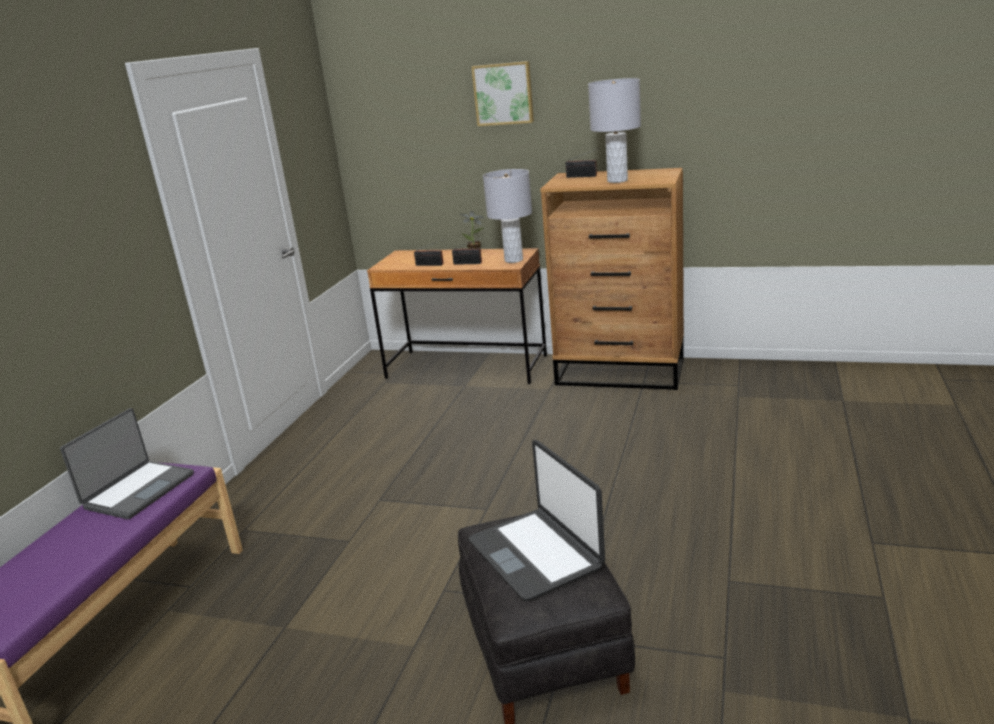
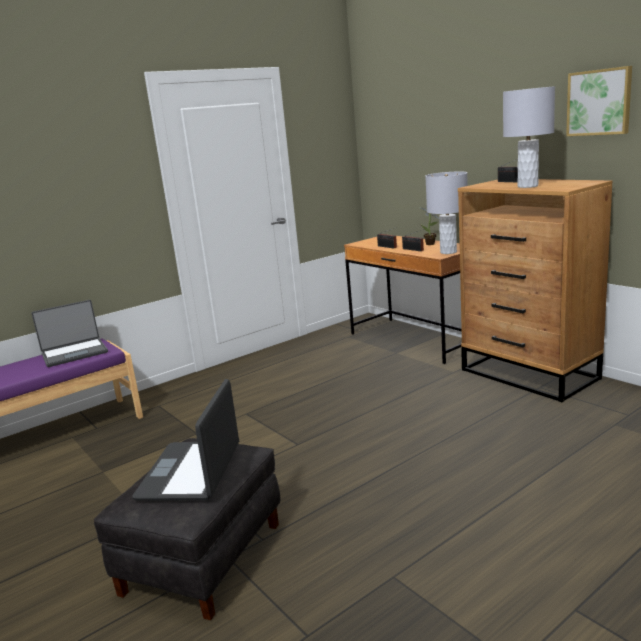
camera: 35 degrees right, 5 degrees down
(503, 93) = (467, 105): picture -> picture (599, 102)

